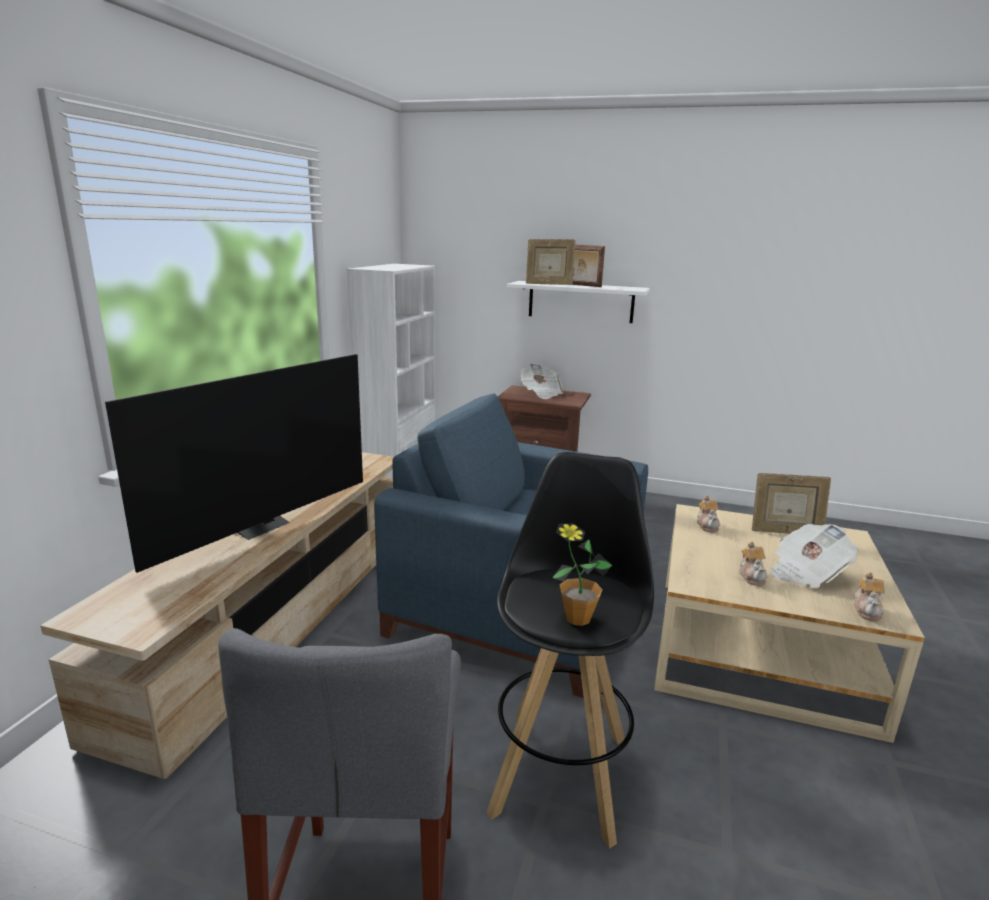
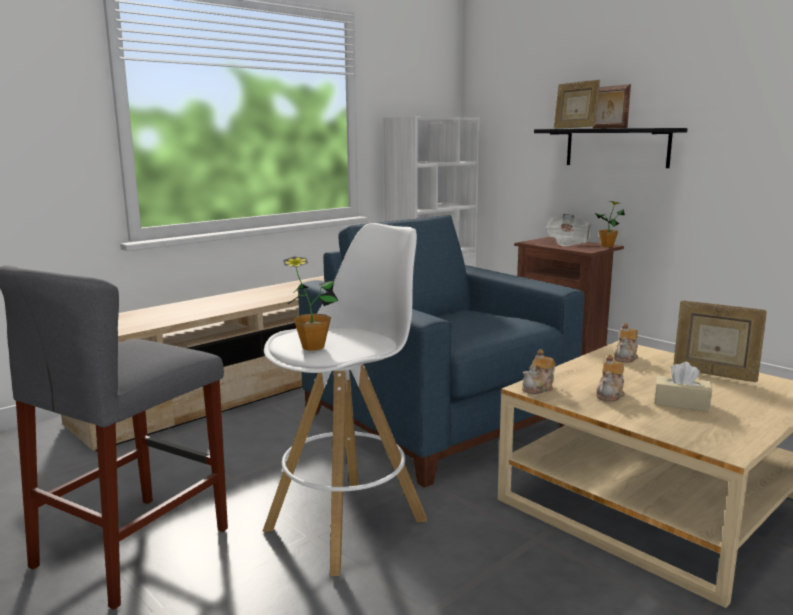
camera: 30 degrees right, 5 degrees down
(260, 526) = (228, 302): television -> none
(561, 771) = (348, 523): black stool -> white stool
(579, 395) = (607, 246): none -> potted plant
(580, 302) = (616, 147): white shelf -> black shelf
(806, 573) = (681, 403): newspaper -> beige tissue box
(867, 610) = (706, 438): teapot -> teapot (539, 388)

